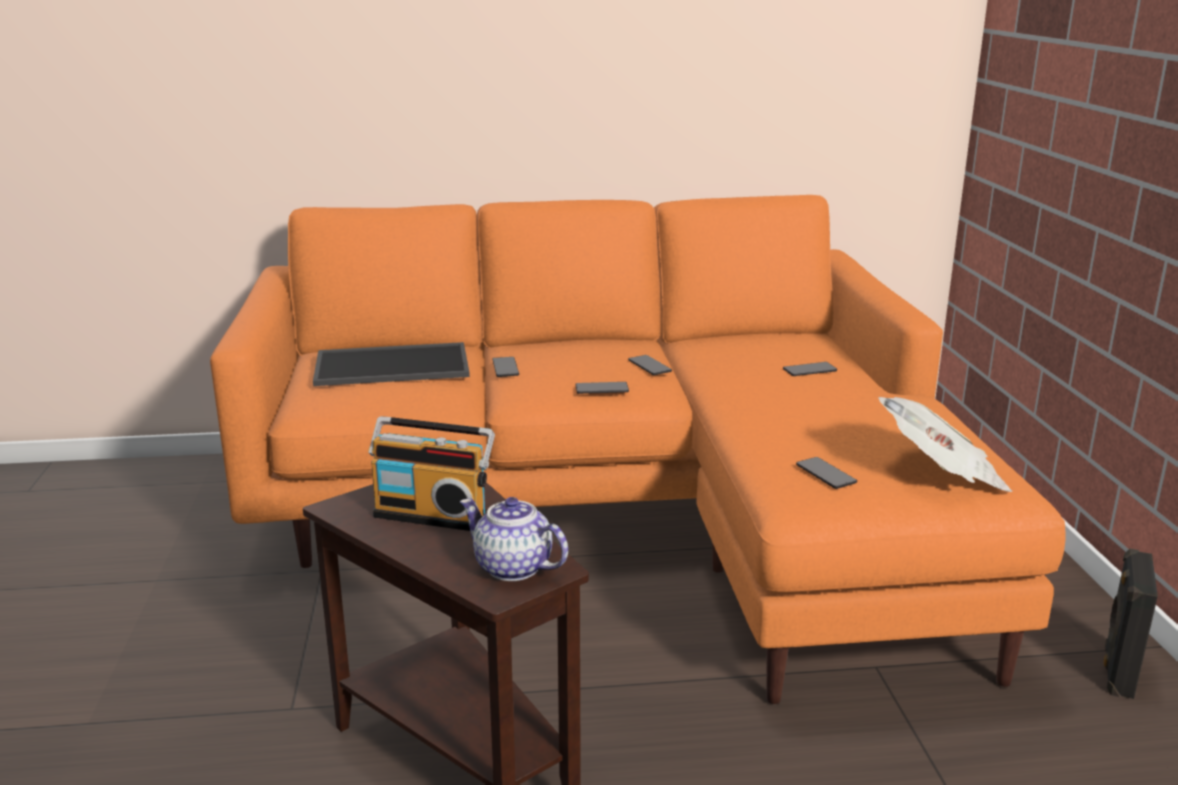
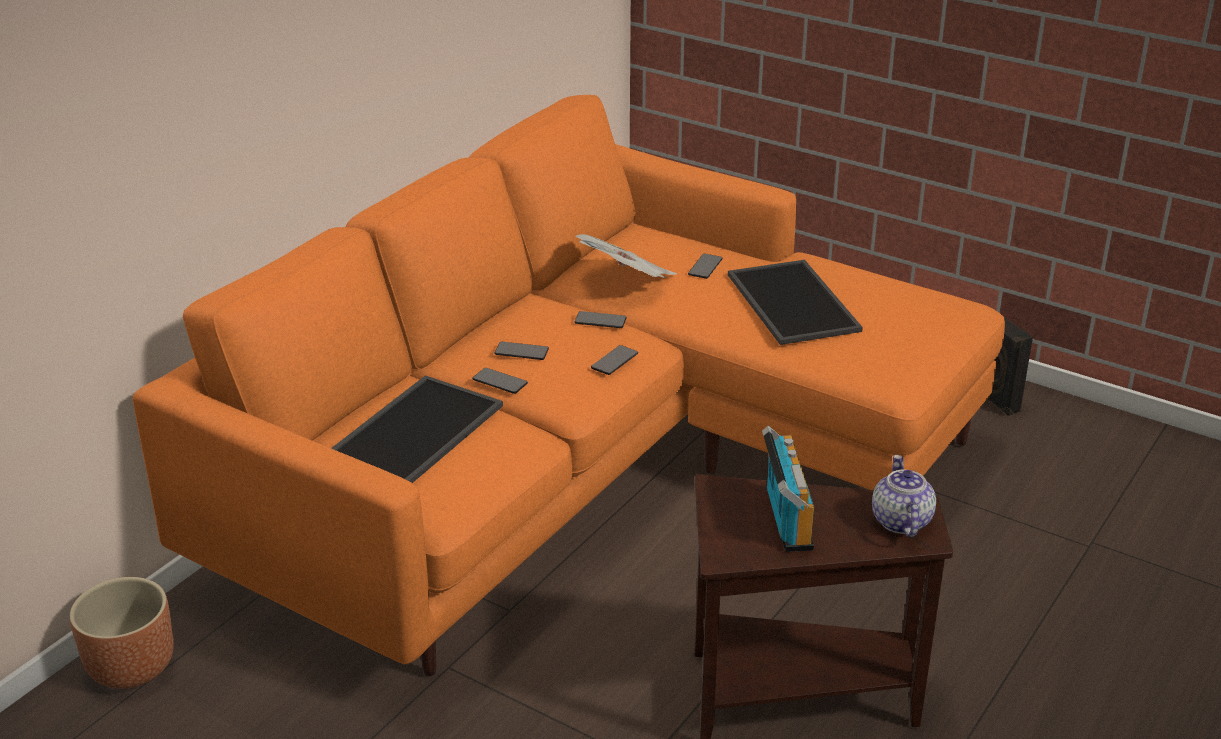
camera: 50 degrees left, 10 degrees up
(207, 472) = (132, 667): none -> brown planter
(433, 514) = (785, 521): radio -> radio turned 60 degrees counterclockwise
(512, 567) = (900, 521): teapot -> teapot turned 105 degrees clockwise
(825, 474) = (874, 351): phone -> phone (521, 352)
(828, 415) = (789, 302): none -> tray
(941, 475) = (921, 316): newspaper -> newspaper (627, 281)

